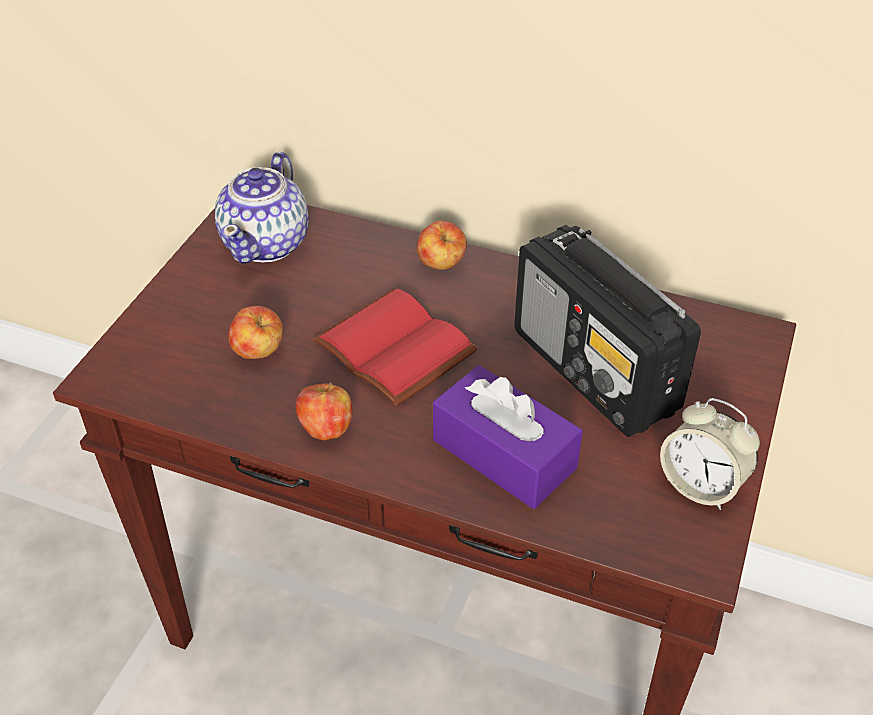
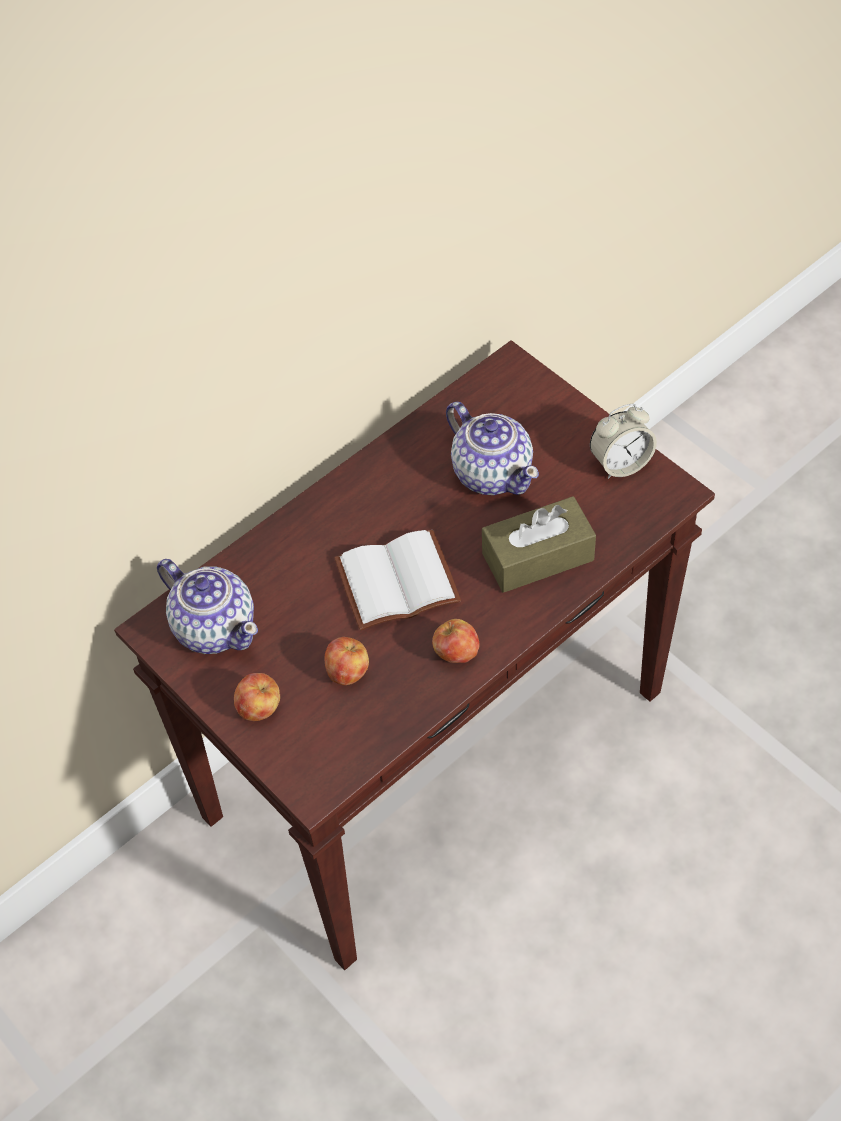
camera: 60 degrees left, 10 degrees up
(390, 349) = (396, 585): red book -> white book
(441, 264) = (320, 517): apple -> apple (259, 708)
(504, 454) = (538, 557): purple tissue box -> brown tissue box
(595, 372) = (492, 472): radio -> teapot

